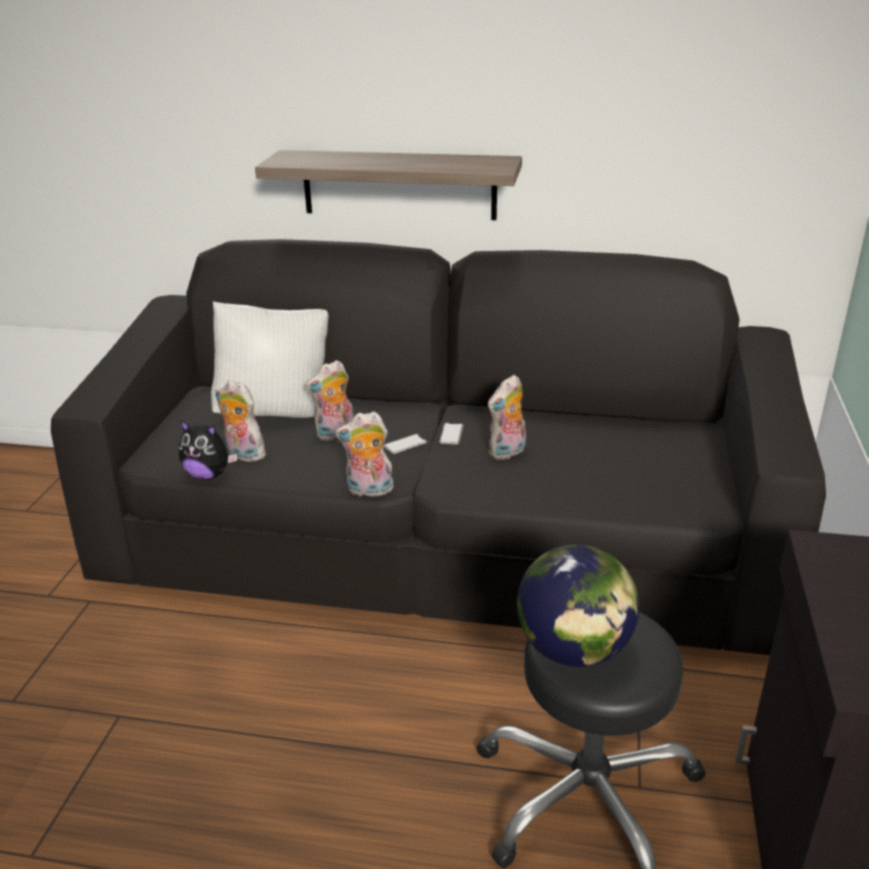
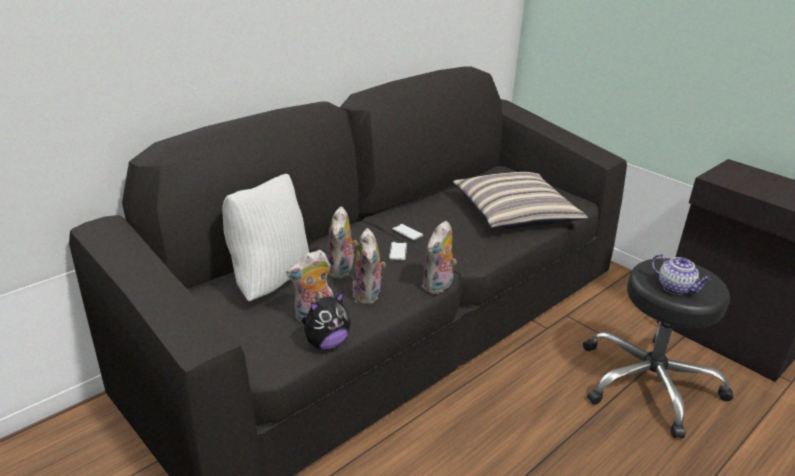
camera: 55 degrees left, 0 degrees up
(399, 185) = (287, 53): shelf -> none
(507, 452) = (451, 226): plush toy -> plush toy (369, 295)
(574, 650) = (676, 288): globe -> teapot
(608, 478) = (515, 213): none -> pillow

